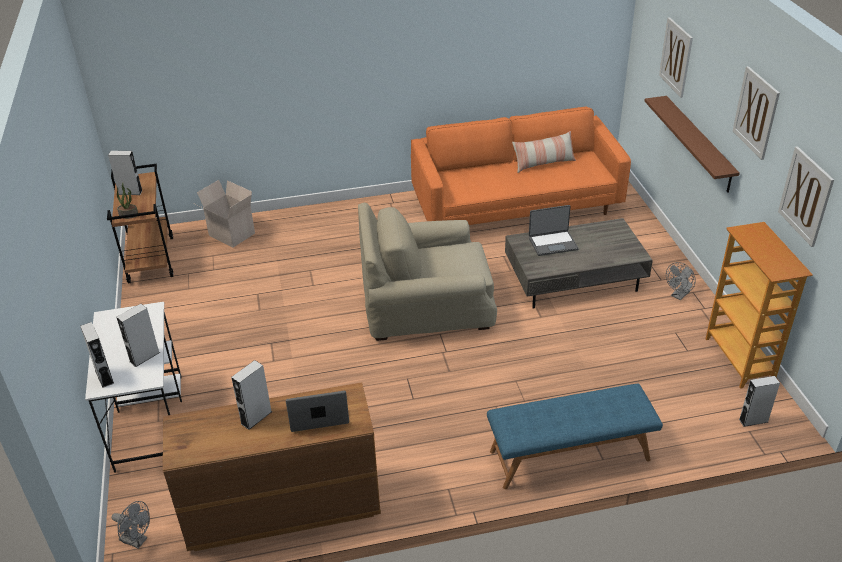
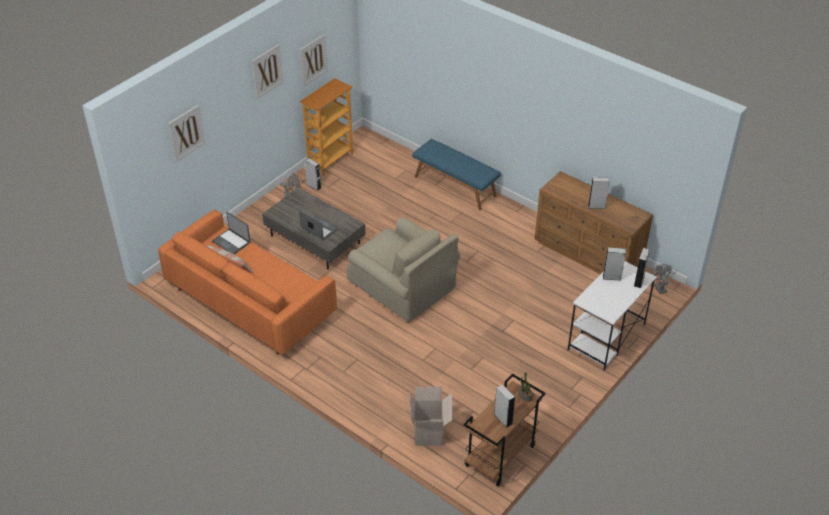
camera: 130 degrees left, 5 degrees up
(318, 414) = (572, 190): laptop -> laptop (232, 242)
(698, 144) = (230, 143): brown shelf -> none
(753, 420) = (372, 144): grey speaker -> grey speaker (314, 186)

